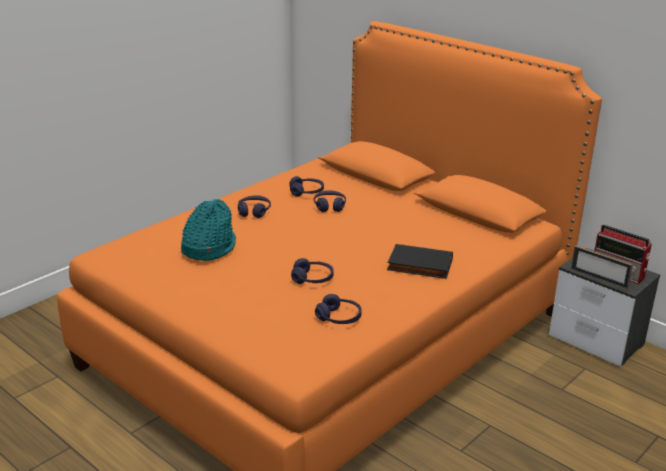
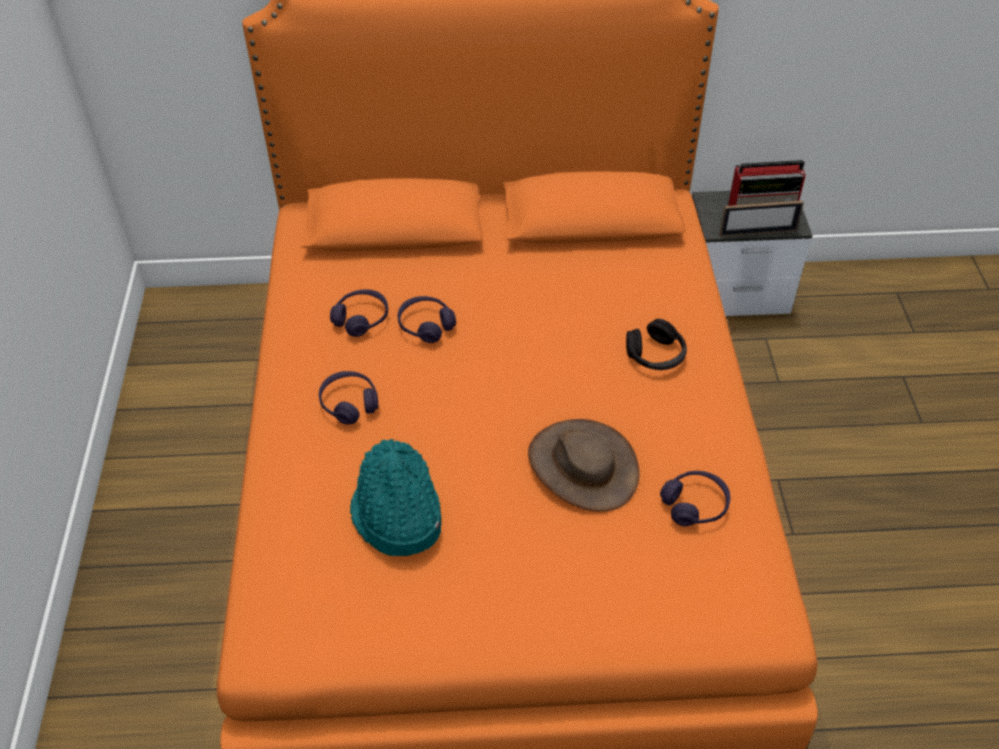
camera: 45 degrees left, 20 degrees up
(312, 279) = (583, 466): purple headphones -> brown hat
(419, 266) = (655, 355): black book -> black headphones

